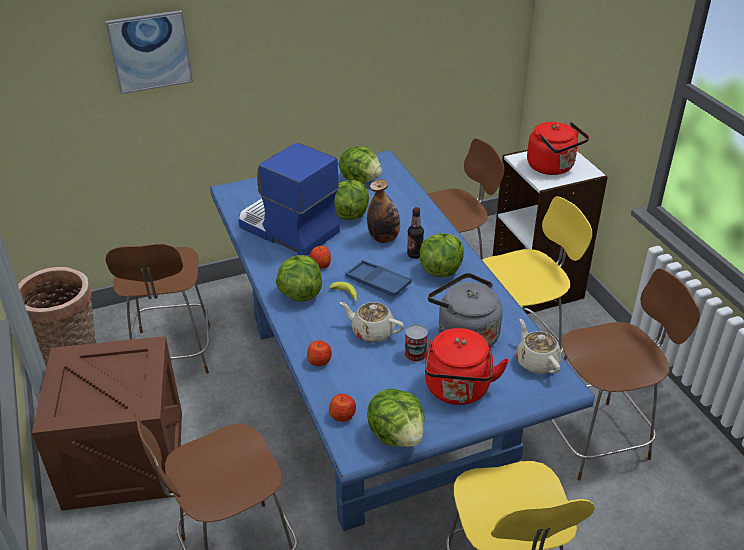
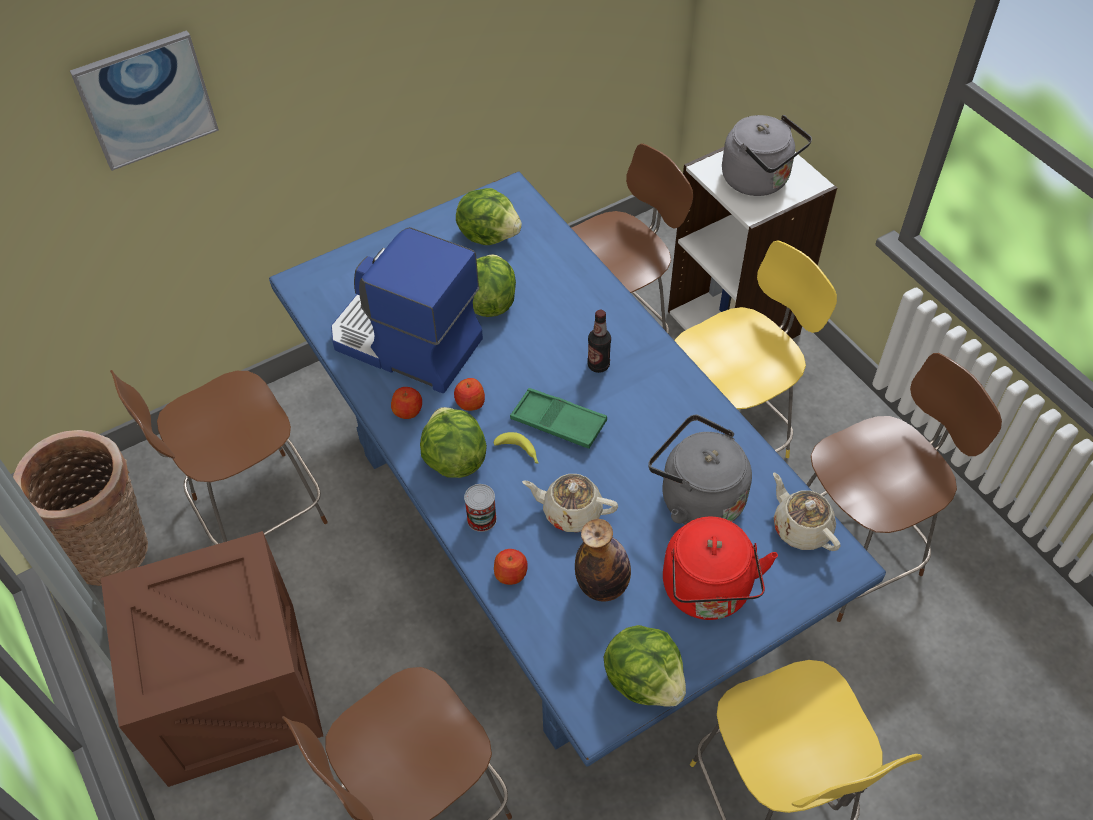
camera: 10 degrees left, 15 degrees up
(173, 354) = (254, 513): brown chair -> brown chair turned 75 degrees clockwise
(343, 415) = (564, 660): apple -> apple (408, 410)
(378, 282) = (558, 422): blue tray -> green tray
(384, 238) = (548, 341): bottle -> bottle (602, 585)
(415, 354) = (638, 540): can -> can (481, 519)
(440, 270) = (640, 387): lettuce -> none
(553, 167) = (759, 181): red kettle -> grey kettle

